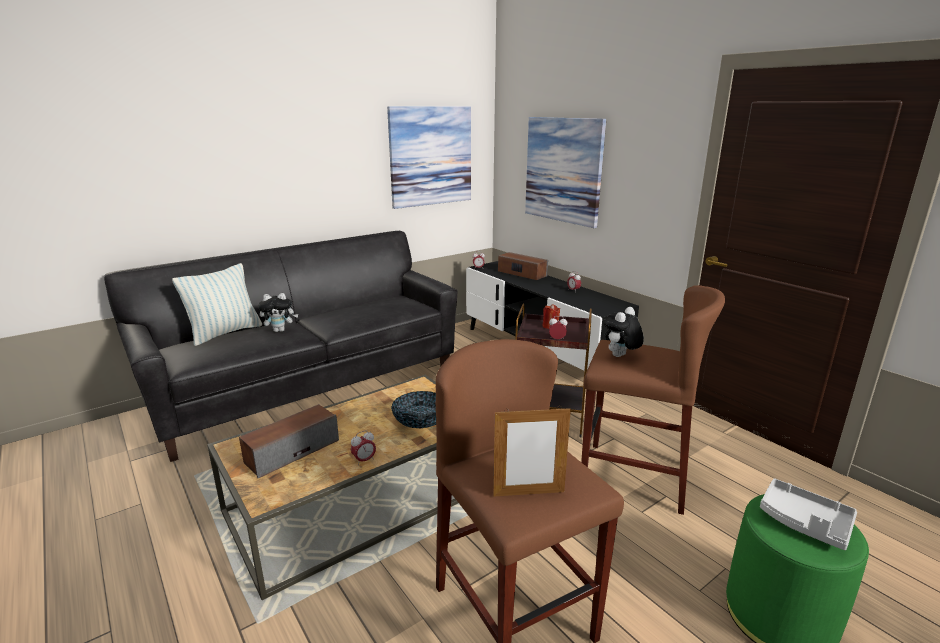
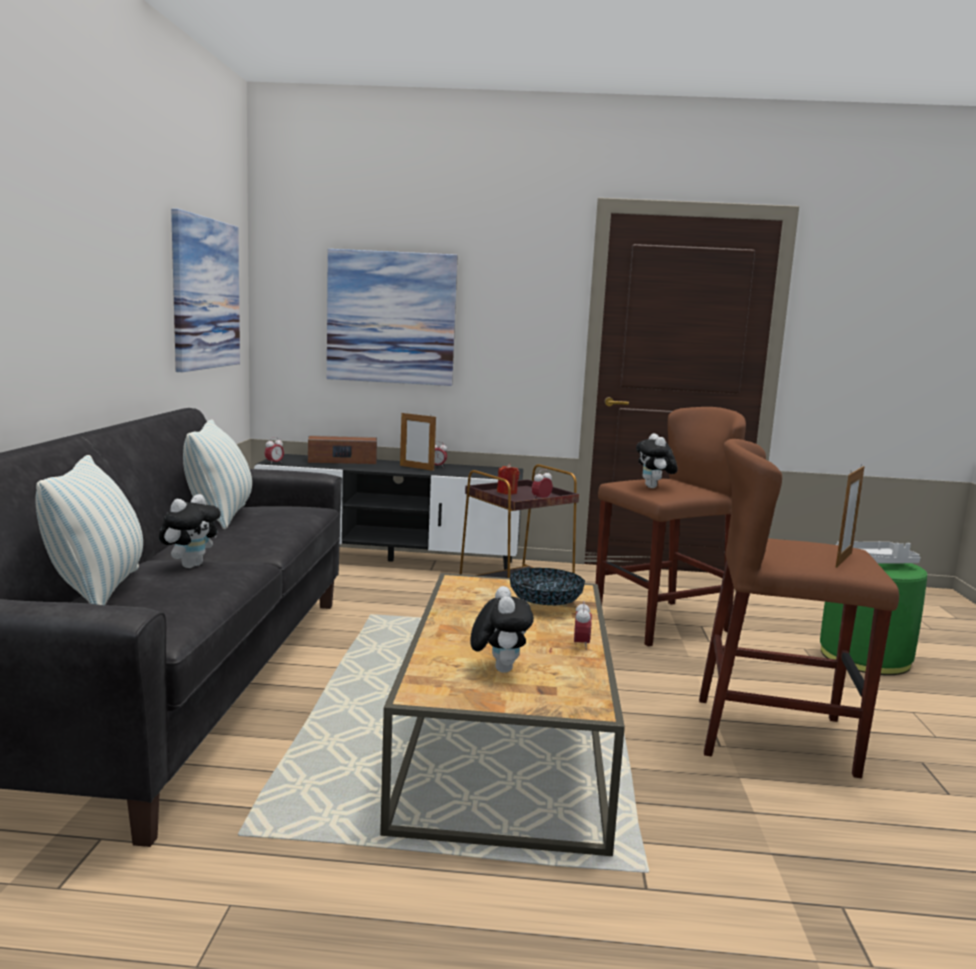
camera: 50 degrees left, 10 degrees down
(292, 451) = (499, 668): speaker -> plush toy
(368, 302) = (220, 516): none -> pillow
(555, 289) = (416, 468): none -> picture frame

